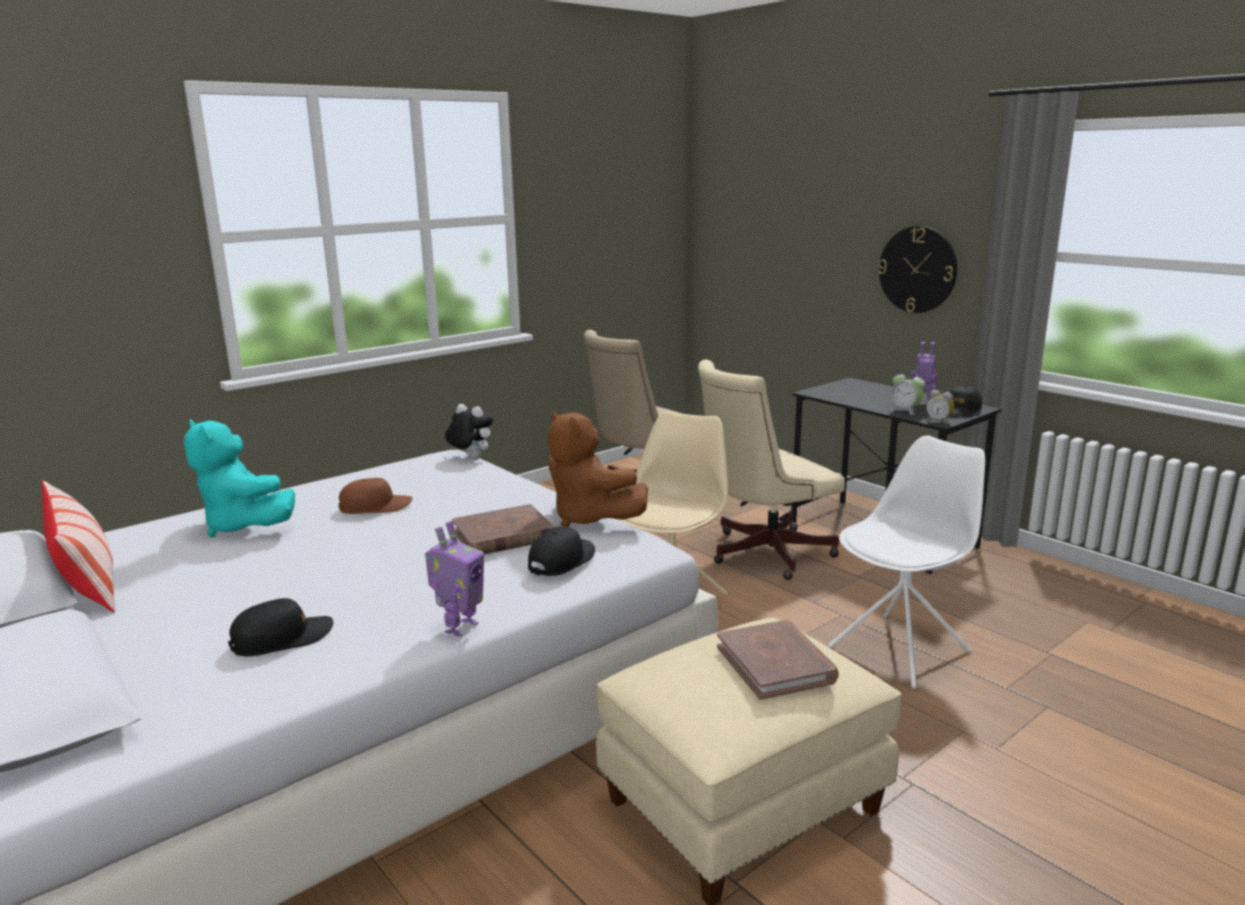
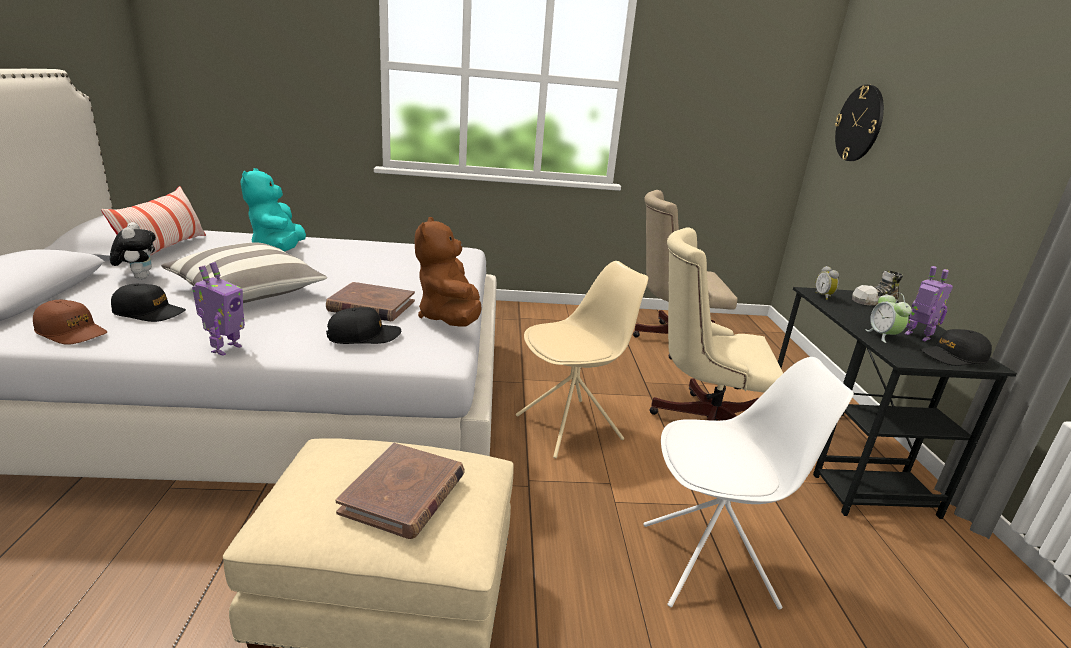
camera: 35 degrees right, 5 degrees up
(337, 576) = (247, 292): none -> pillow
(375, 506) = (356, 264): brown cap -> brown cap (72, 332)
(459, 627) = (225, 348): toy robot -> toy robot turned 45 degrees counterclockwise
(470, 457) = (473, 256): plush toy -> plush toy (139, 277)
(858, 386) = (874, 301): none -> shoe
(917, 269) = (994, 189): wall clock -> wall clock (859, 123)
(939, 421) = (902, 358): alarm clock -> alarm clock (824, 296)

